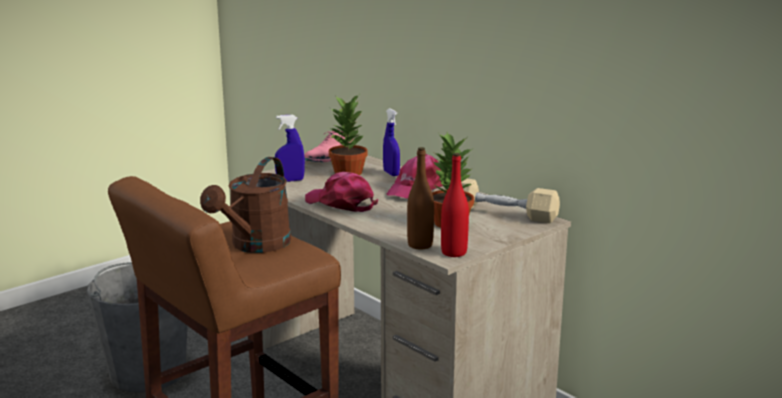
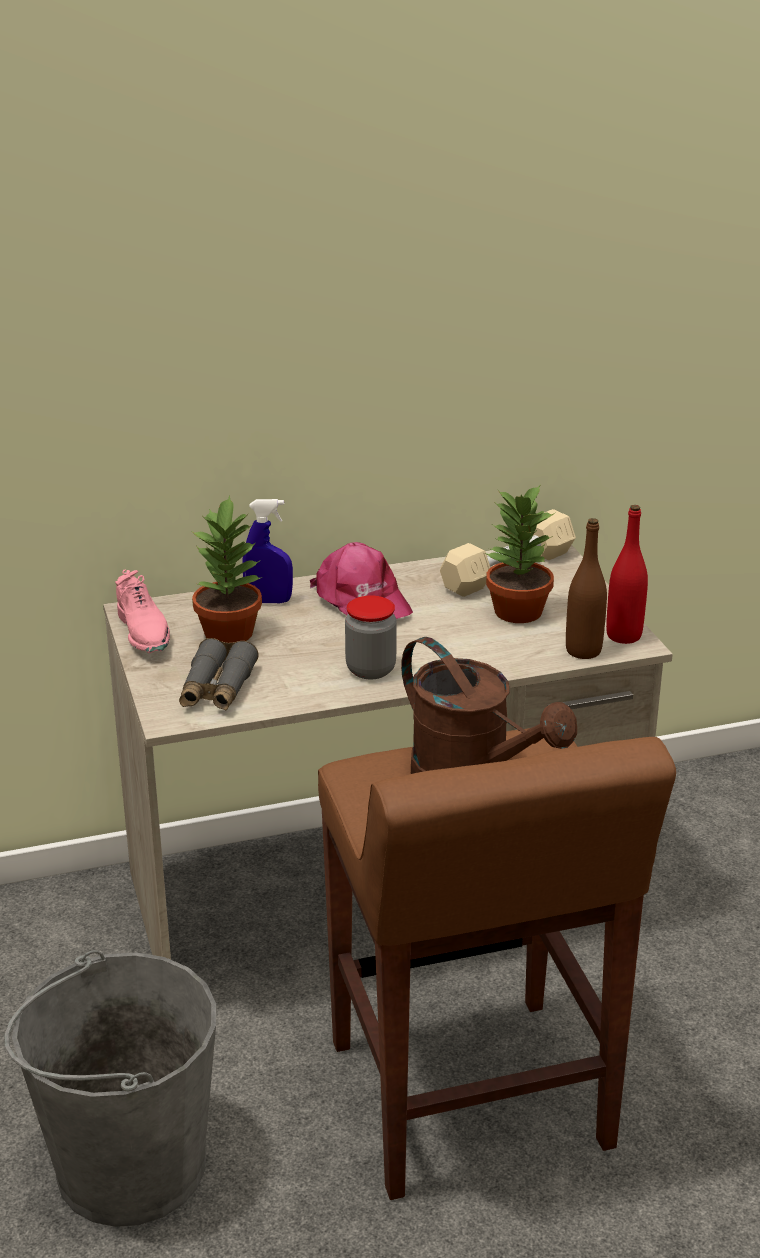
camera: 65 degrees left, 10 degrees up
(290, 180) = (217, 689): blue spray bottle -> grey binoculars
(341, 203) = (370, 669): pink cap -> jar

